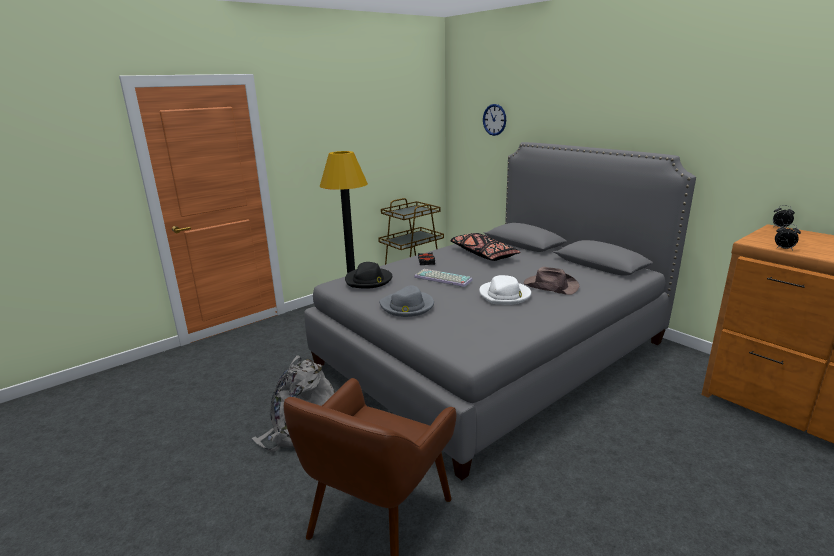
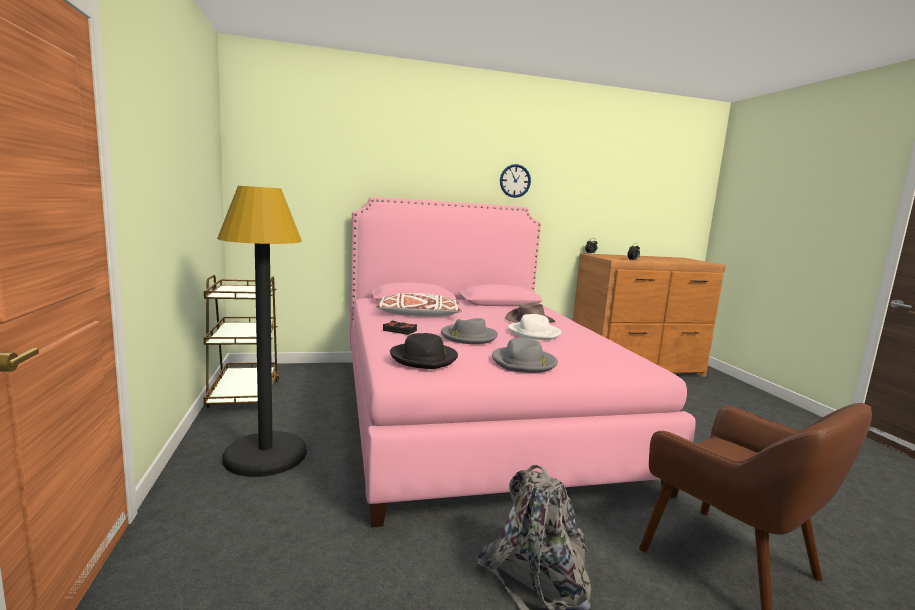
camera: 65 degrees left, 10 degrees down
(441, 279) = (468, 337): keyboard -> grey hat
(482, 254) = (418, 315): black pillow -> white pillow
(492, 352) = (473, 414): grey bed -> pink bed
(494, 119) = (316, 172): wall clock -> wall clock (515, 181)

